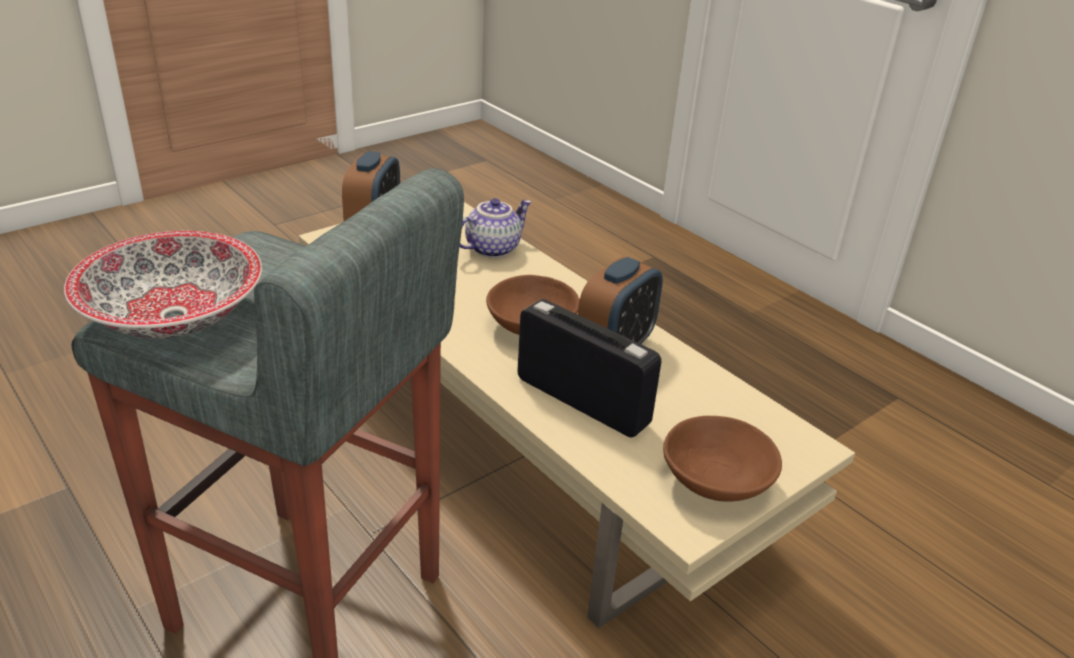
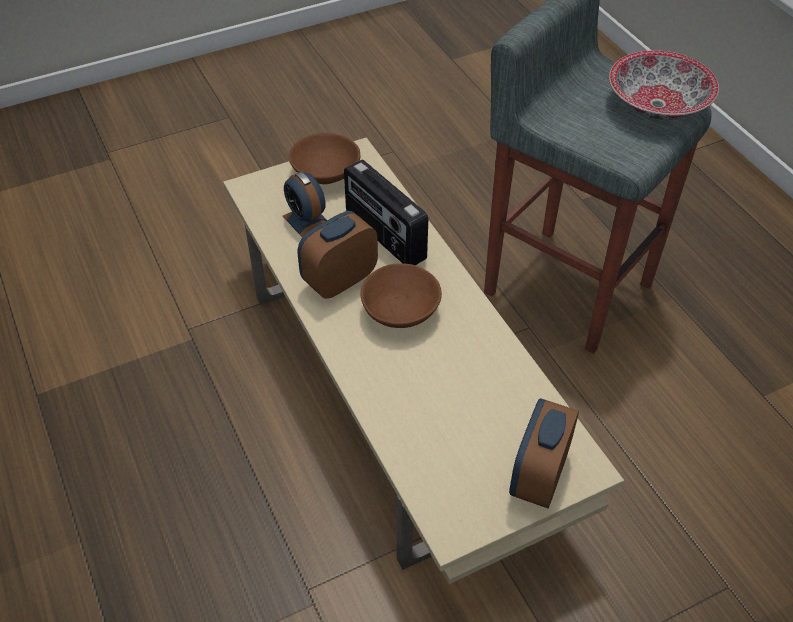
camera: 165 degrees left, 15 degrees up
(492, 248) = (410, 429): teapot -> none
(697, 409) = (307, 221): none -> alarm clock

